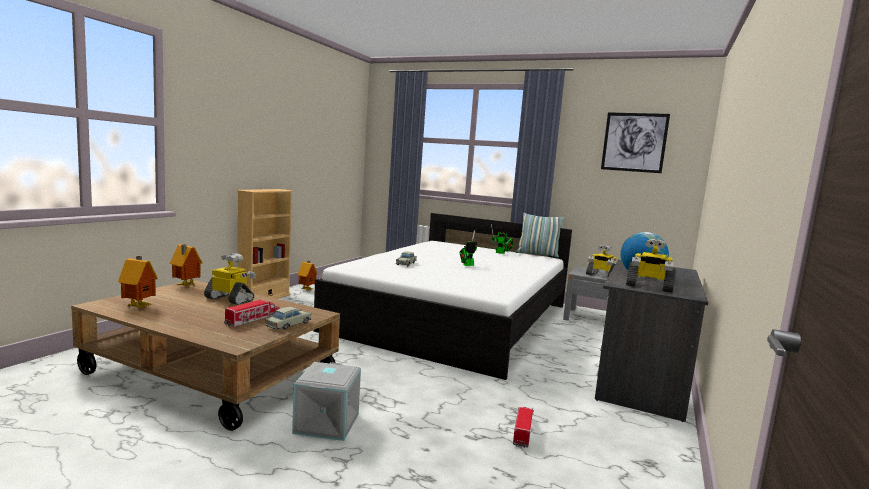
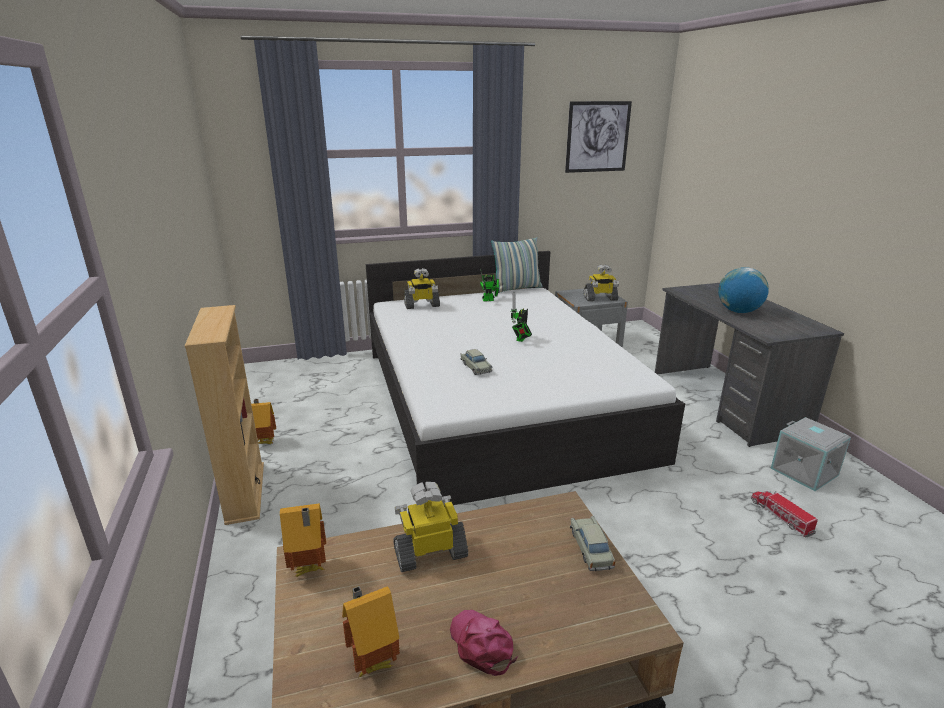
camera: 40 degrees left, 15 degrees up
(176, 319) = (482, 644): none -> pink cap
(253, 319) = (545, 569): toy truck -> none
(328, 424) = (686, 631): grey storage box -> grey storage box (805, 471)
(649, 287) = (784, 329): toy robot -> toy robot (421, 305)

